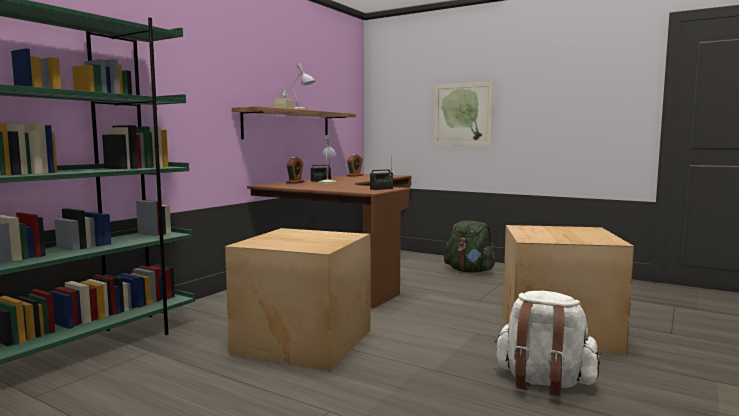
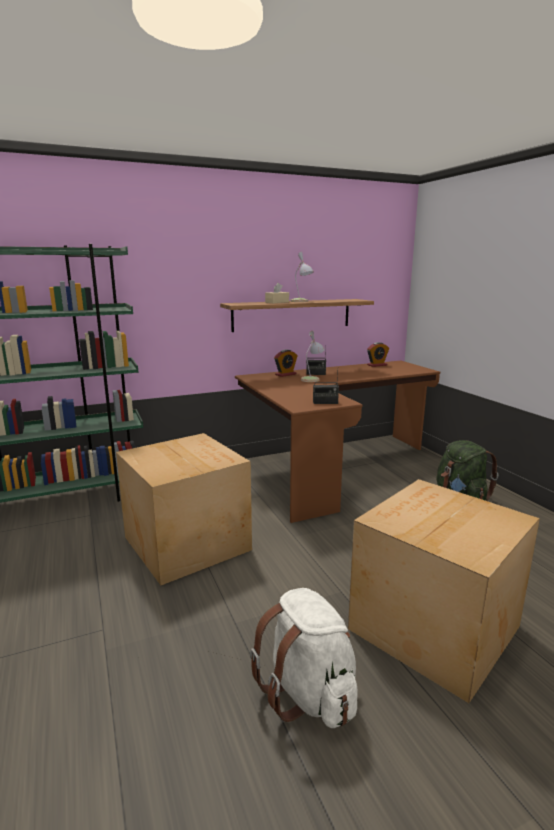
camera: 35 degrees right, 10 degrees up
(462, 114) = (502, 306): picture -> none

